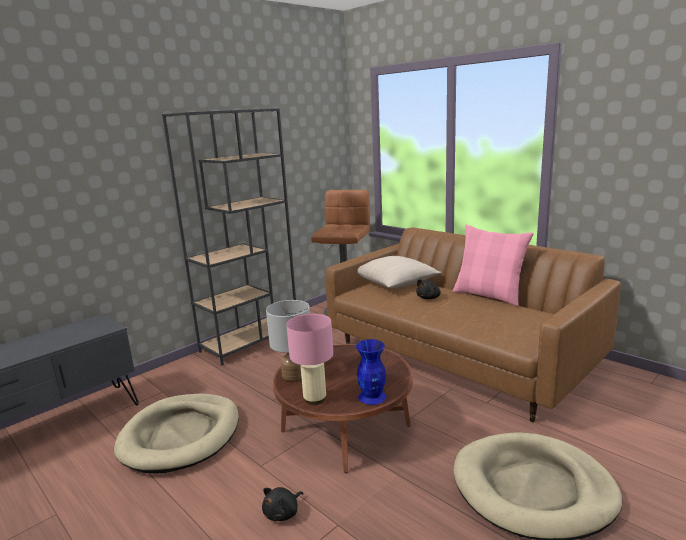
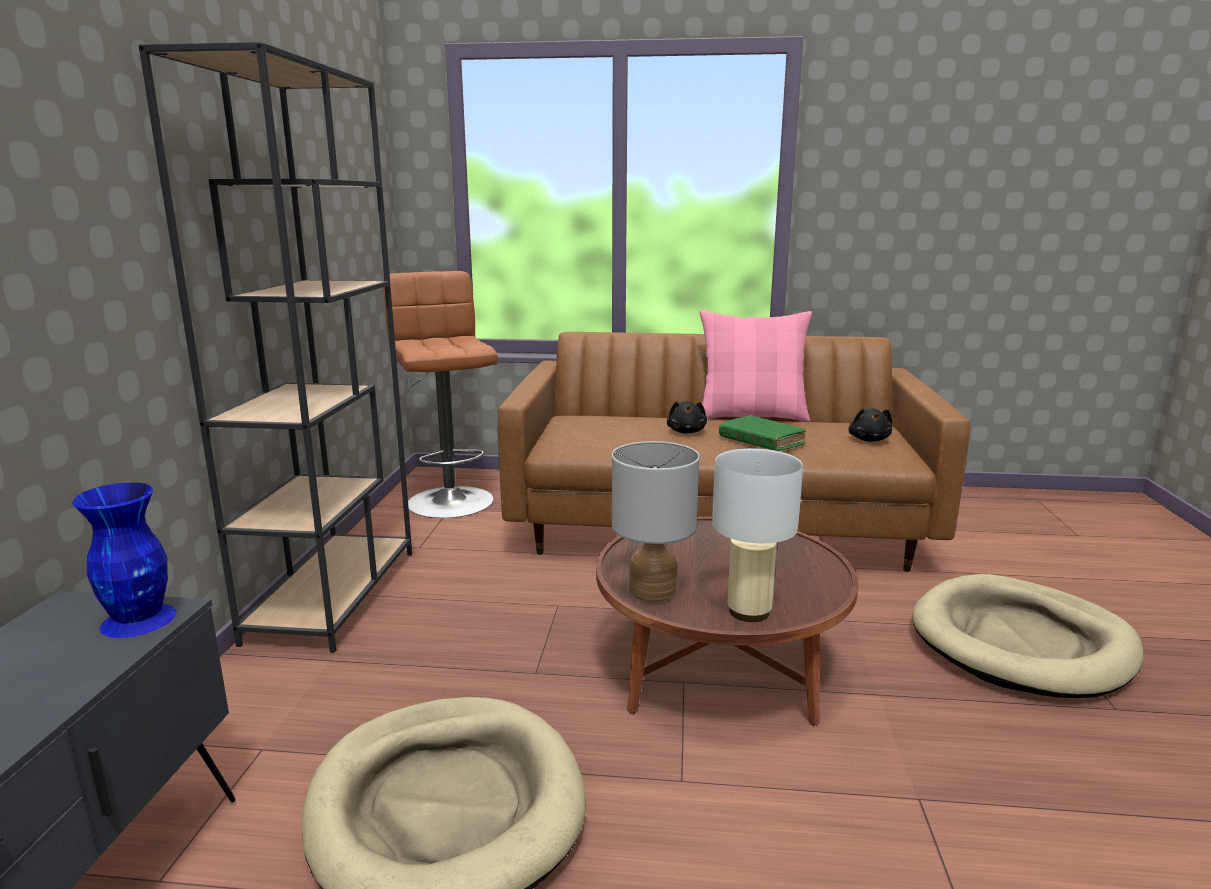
camera: 40 degrees left, 0 degrees up
(283, 513) = (829, 829): black plush toy -> black plush toy (869, 440)
(315, 398) = (748, 611): pink table lamp -> white table lamp
(372, 397) = (822, 579): blue vase -> blue vase (140, 620)
(395, 283) = (596, 423): beige pillow -> none
(457, 313) = (761, 442): none -> green book

